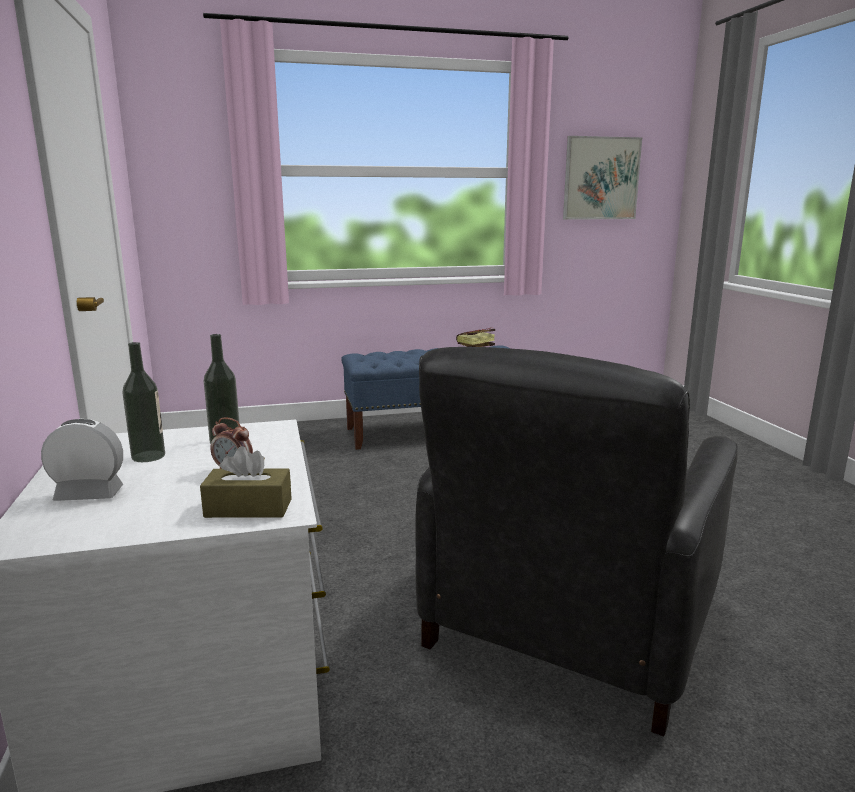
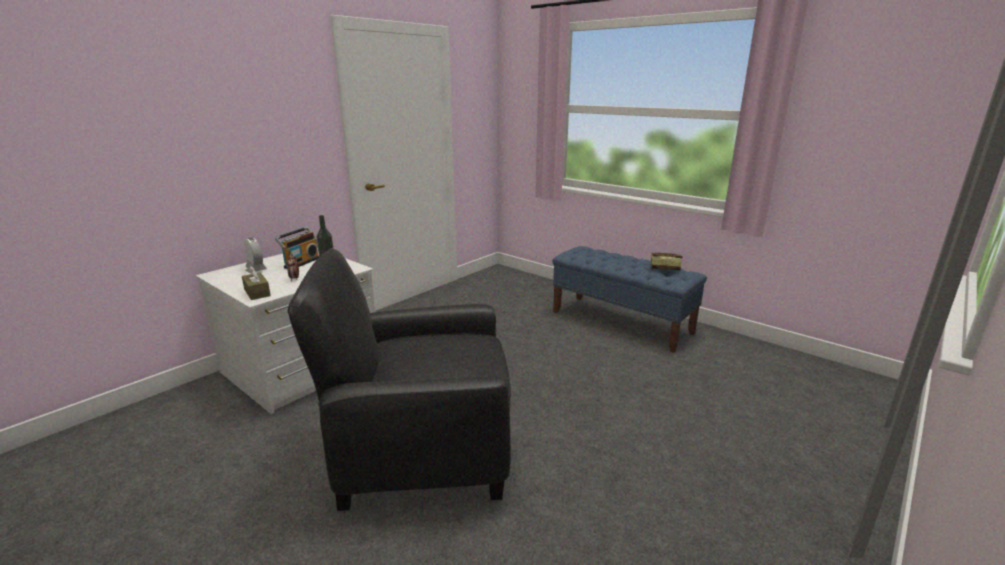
camera: 55 degrees right, 5 degrees up
(148, 456) = (300, 262): bottle -> radio
(601, 178) = (868, 126): picture -> none

